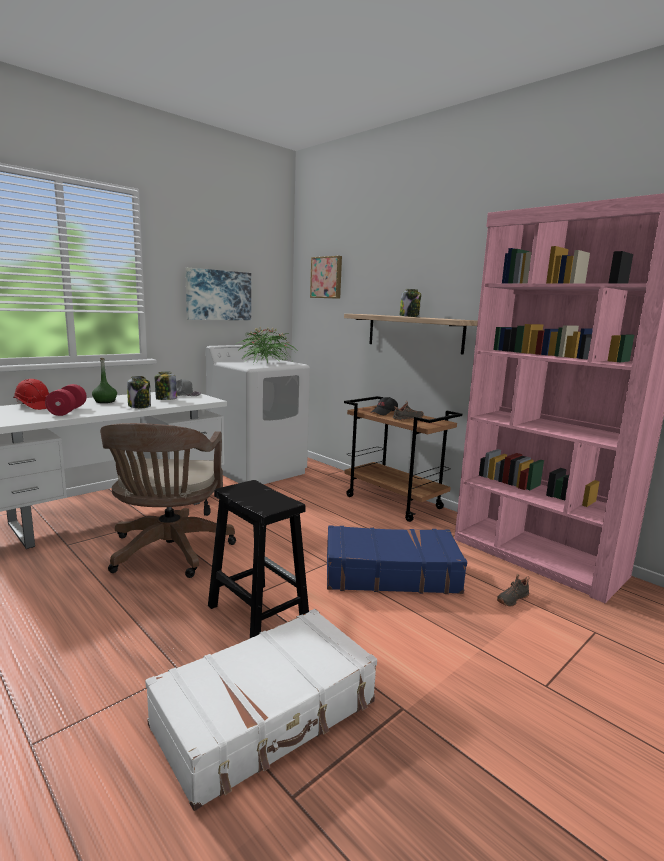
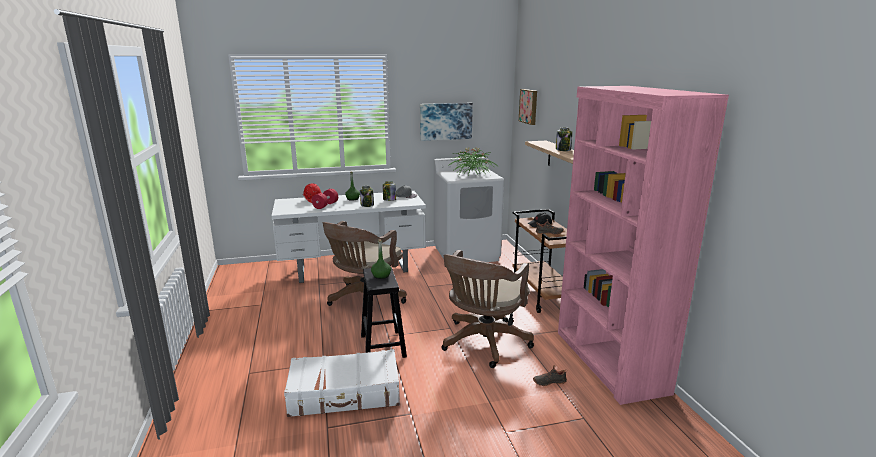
camera: 30 degrees right, 5 degrees up
(257, 494) = (381, 276): none -> green bottle
(390, 573) = (483, 344): blue suitcase -> brown office chair

